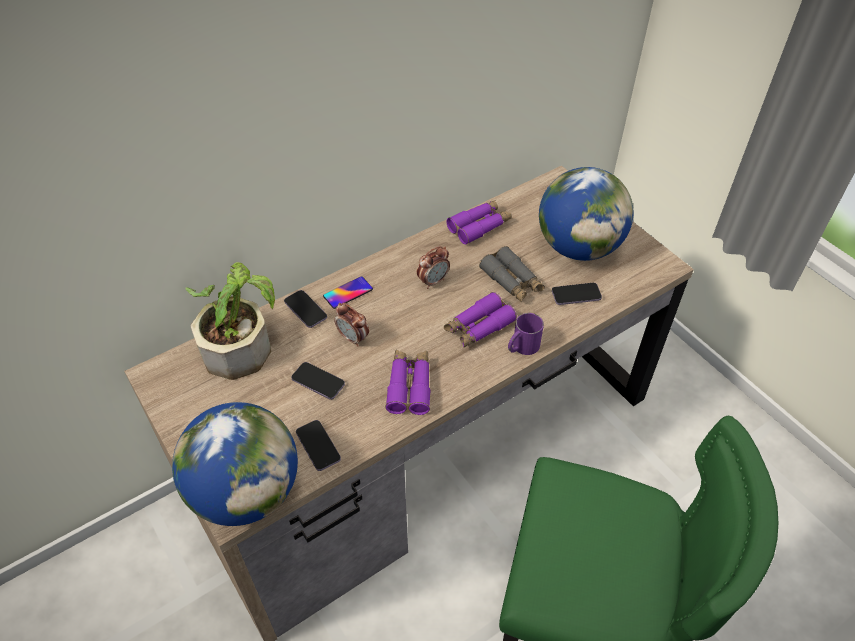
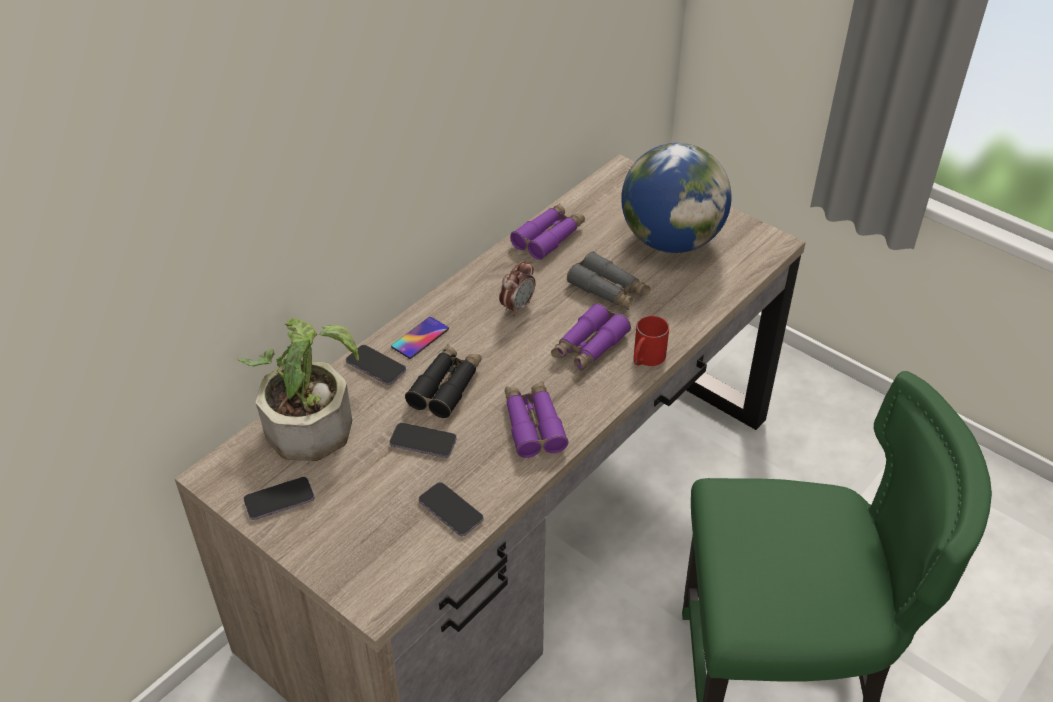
camera: 15 degrees left, 5 degrees down
(246, 492) = (385, 578): globe -> none
(353, 338) = (446, 387): alarm clock -> black binoculars
(522, 347) = (646, 358): purple mug -> red mug
(576, 295) = (686, 292): phone -> phone (279, 500)

